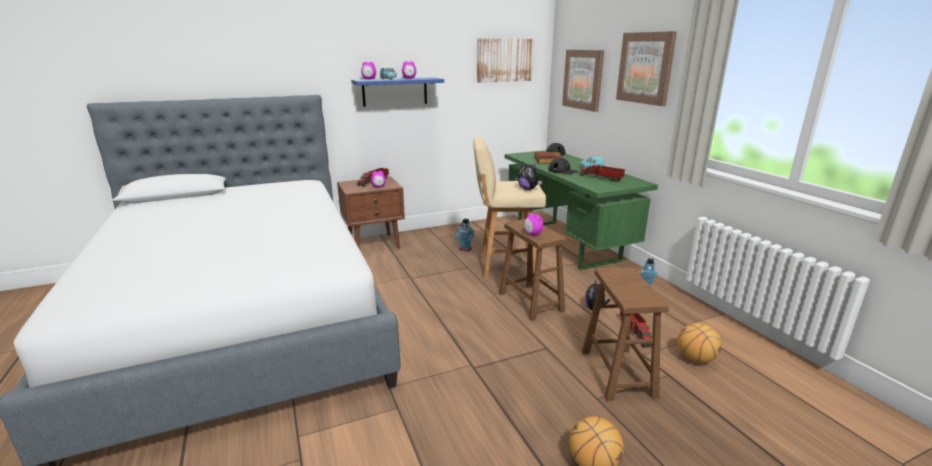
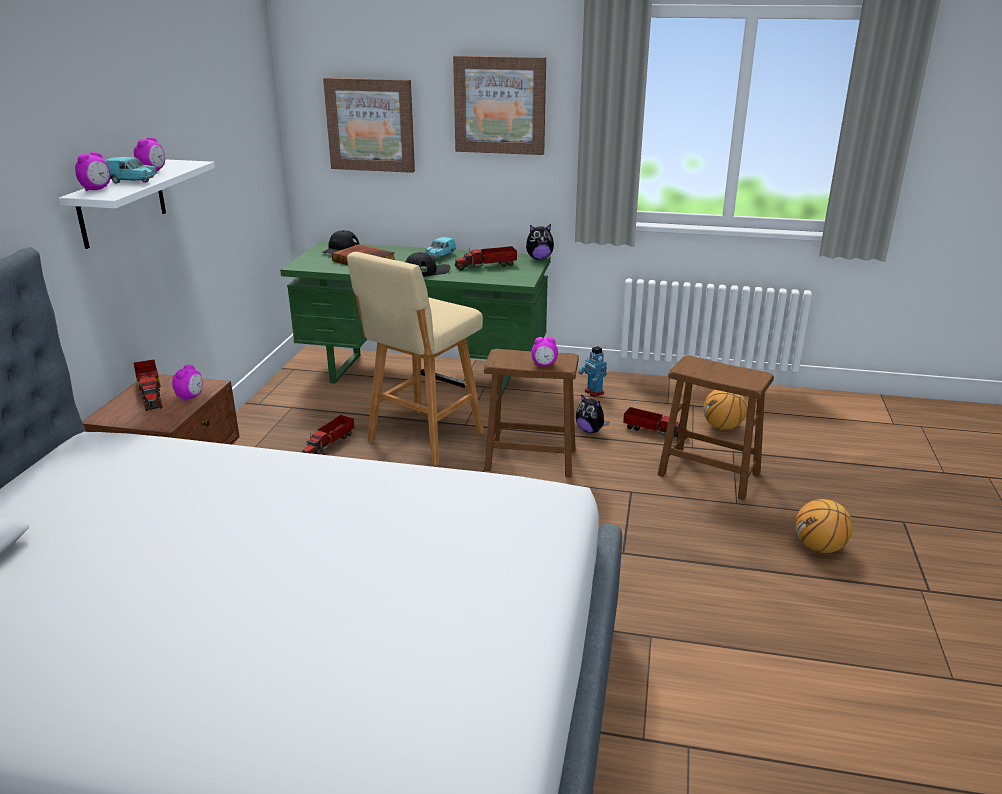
camera: 55 degrees left, 5 degrees up
(395, 91) = (122, 203): blue shelf -> white shelf
(465, 249) = (329, 444): toy robot -> toy truck
(504, 60) = (235, 106): picture -> none
(528, 189) = (453, 310): plush toy -> plush toy (539, 258)

